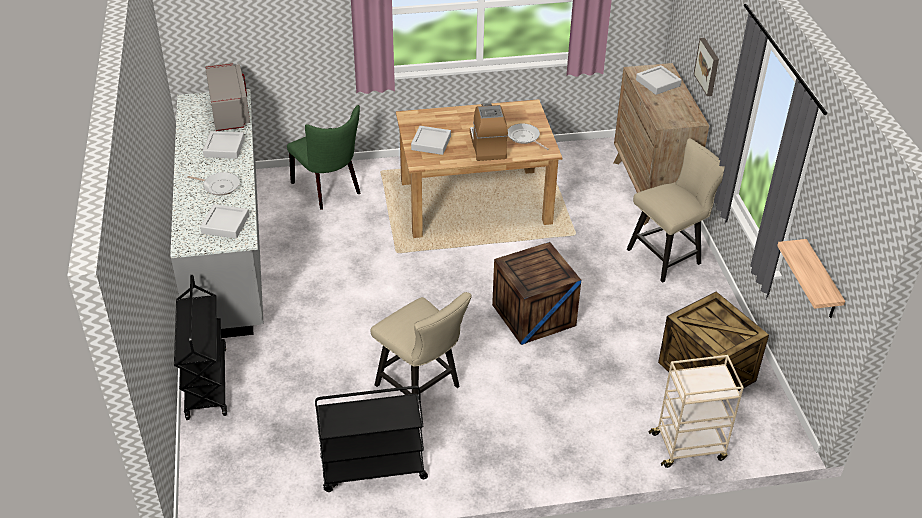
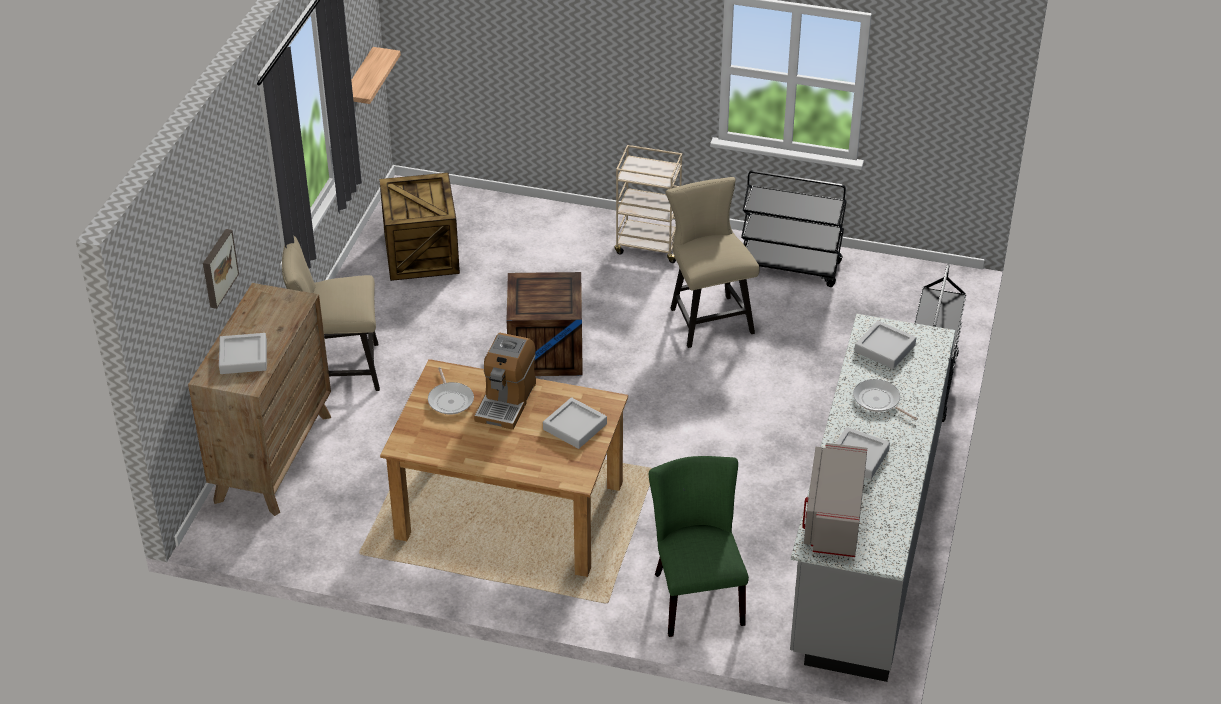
camera: 155 degrees left, 0 degrees up
(689, 446) = (497, 206): beige cart -> beige cart (648, 245)

